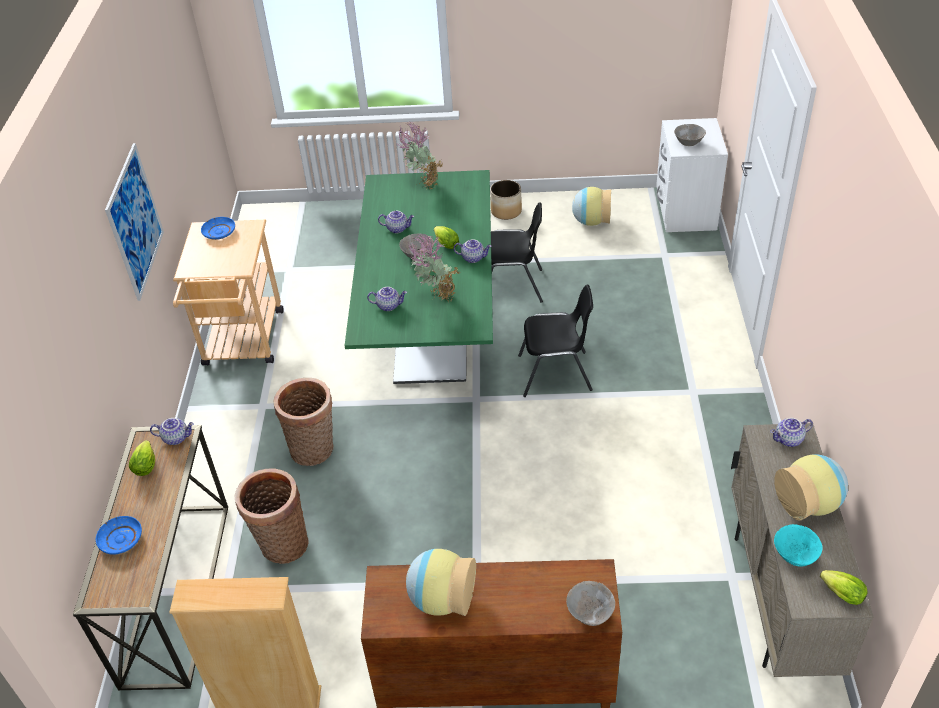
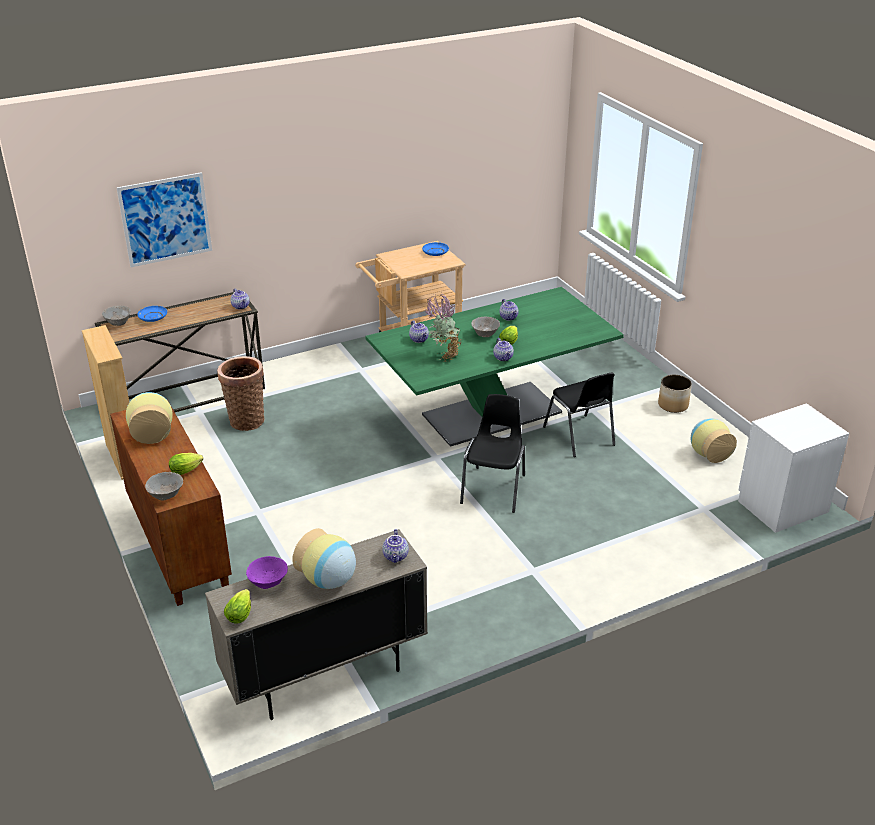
camera: 60 degrees right, 10 degrees down
(135, 221) = (347, 189): picture -> picture (165, 219)
(146, 464) = (214, 305): lettuce -> lettuce (187, 470)
(314, 450) = (334, 404): basket -> none
(422, 184) = (573, 311): potted plant -> none
(556, 373) = (494, 488): black chair -> black chair turned 135 degrees counterclockwise
(688, 143) = (785, 426): grey bowl -> grey bowl (118, 323)
(788, 440) = (396, 556): teapot -> teapot turned 135 degrees counterclockwise
(794, 555) = (269, 582): turquoise bowl -> purple bowl

